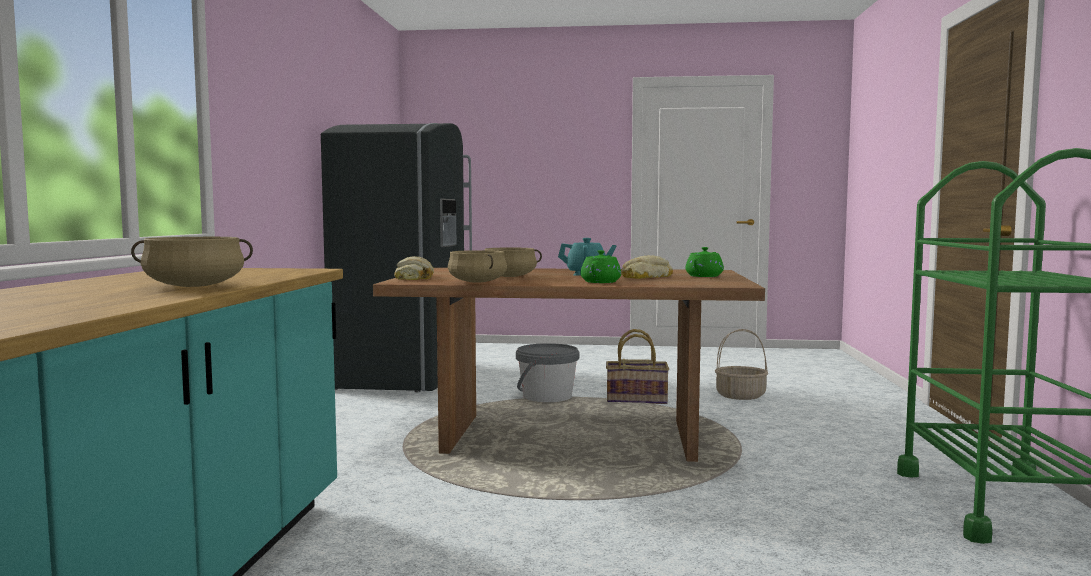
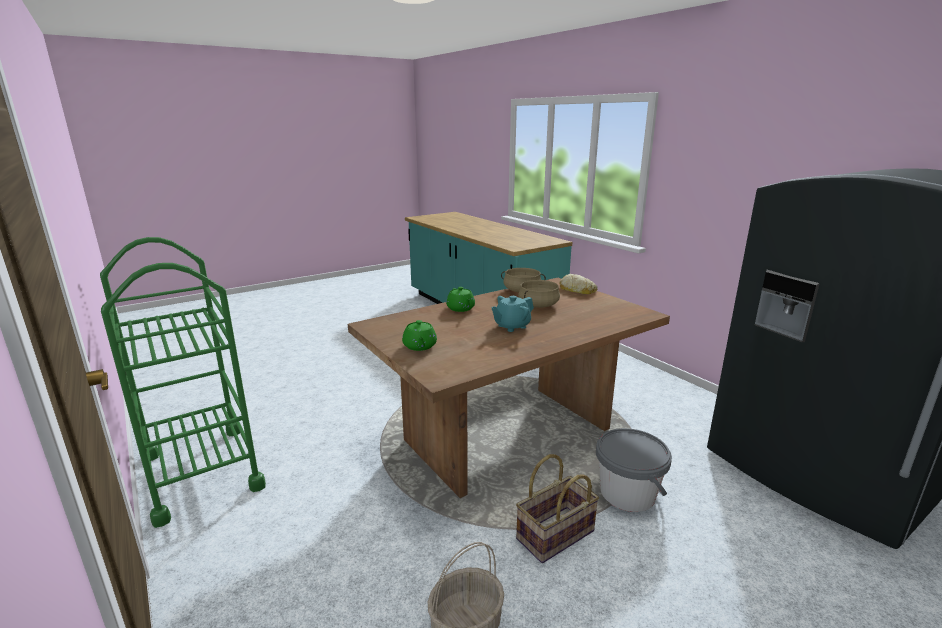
camera: 140 degrees right, 15 degrees up
(195, 286) = (479, 234): beige cooking pot -> none
(645, 276) = (459, 331): bread -> none

